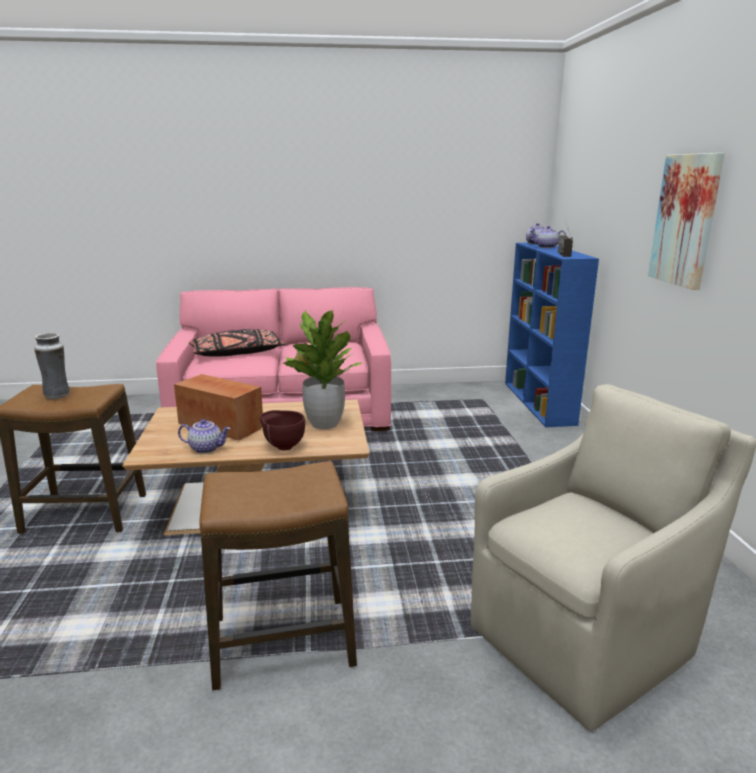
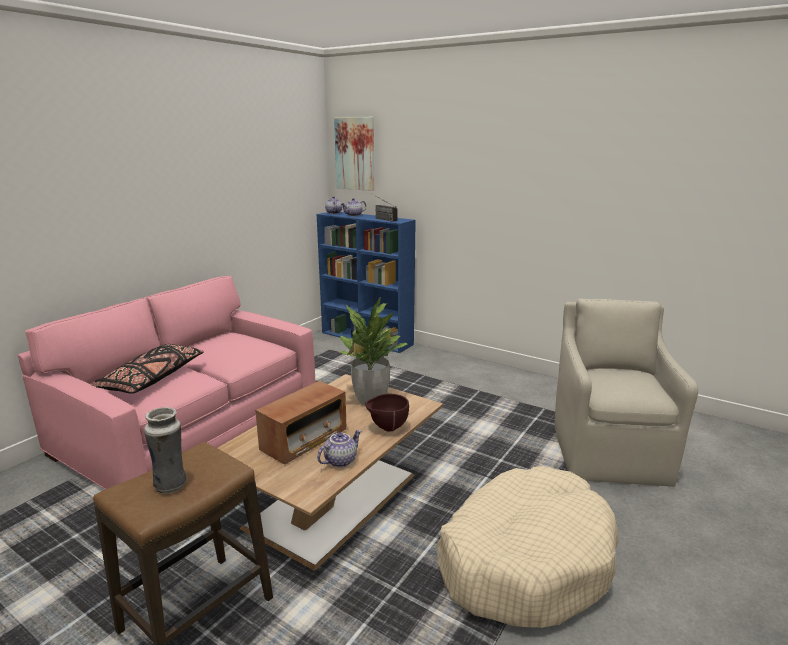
camera: 50 degrees left, 0 degrees up
(221, 426) = (304, 441): radio -> radio turned 150 degrees clockwise
(282, 642) = (524, 559): stool -> beige dog bed
(685, 220) = (506, 189): picture -> picture (355, 153)

